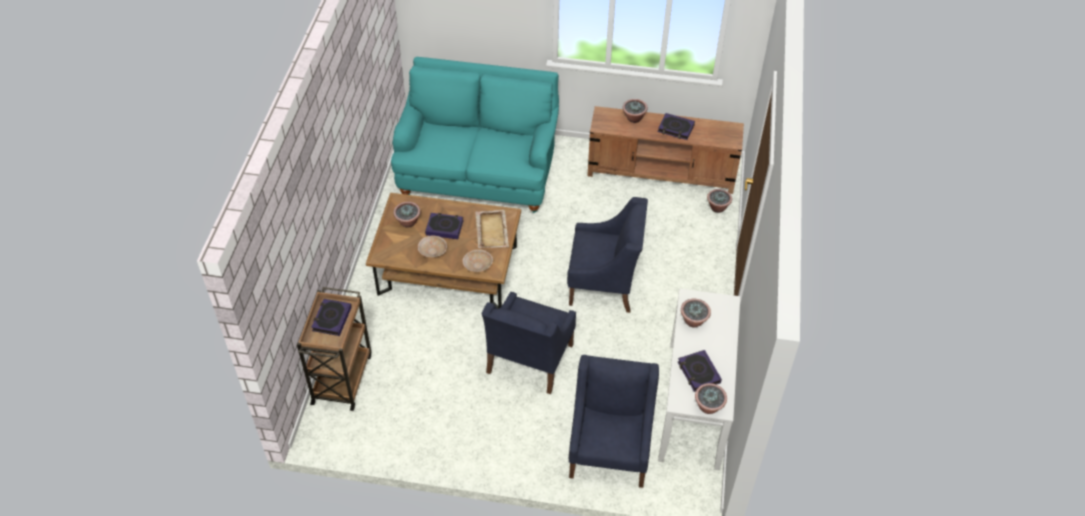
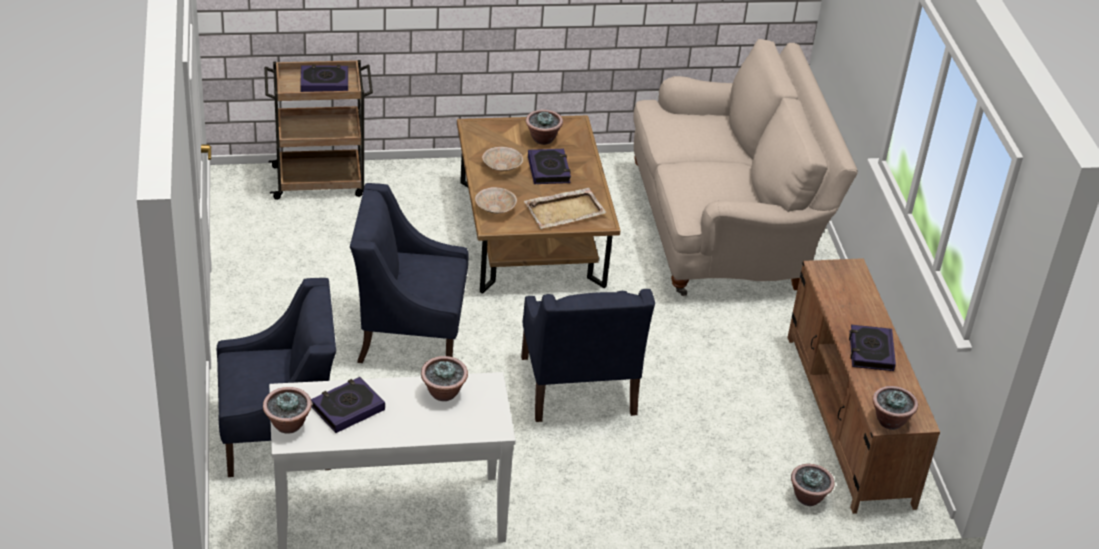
camera: 70 degrees right, 10 degrees down
(479, 173) = (724, 229): turquoise sofa -> beige sofa
(633, 118) = (863, 302): potted plant -> potted plant (889, 421)

